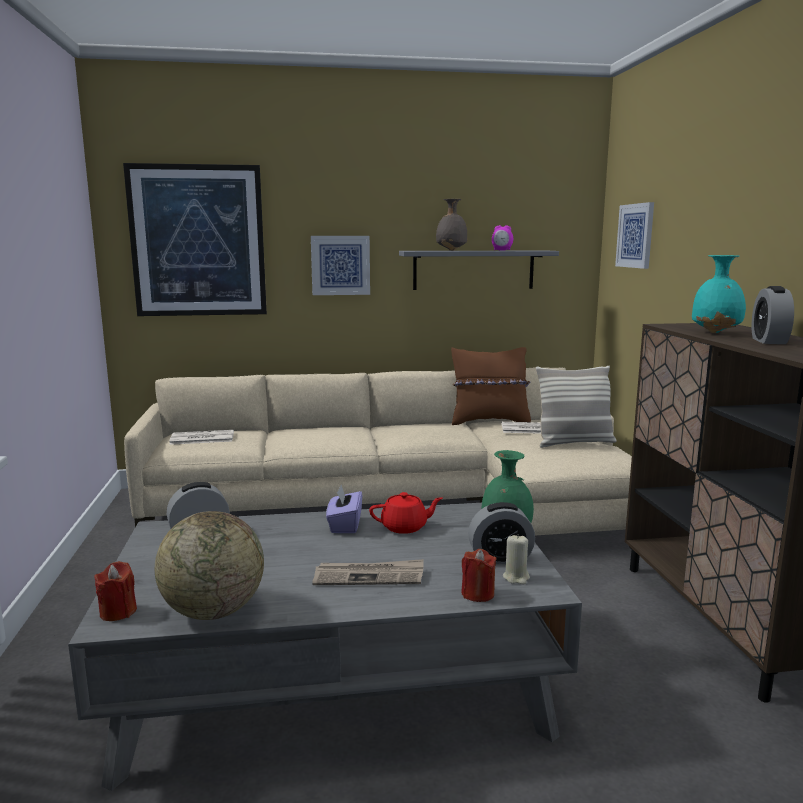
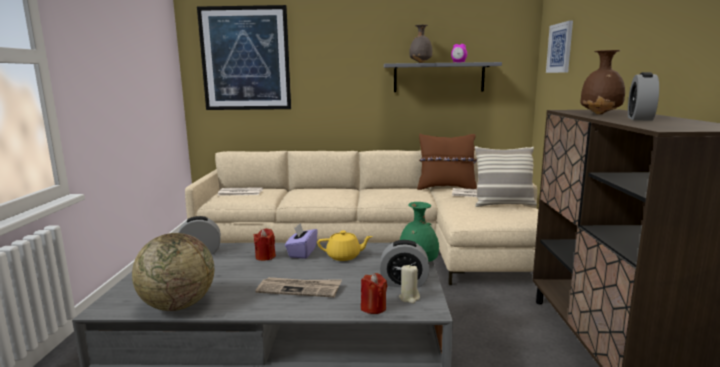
camera: 10 degrees right, 0 degrees up
(118, 612) = (116, 301): red candle -> red candle (265, 257)
(340, 265) = (342, 74): picture -> none
(405, 527) = (344, 256): red teapot -> yellow teapot
(717, 333) = (601, 114): turquoise vase -> brown vase

